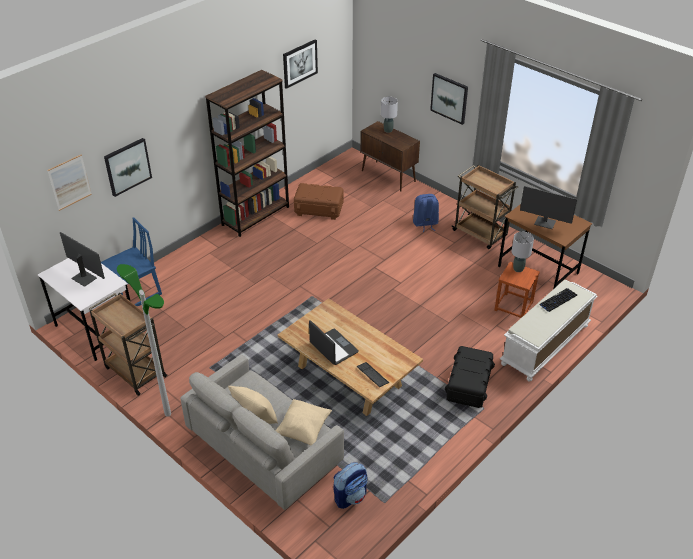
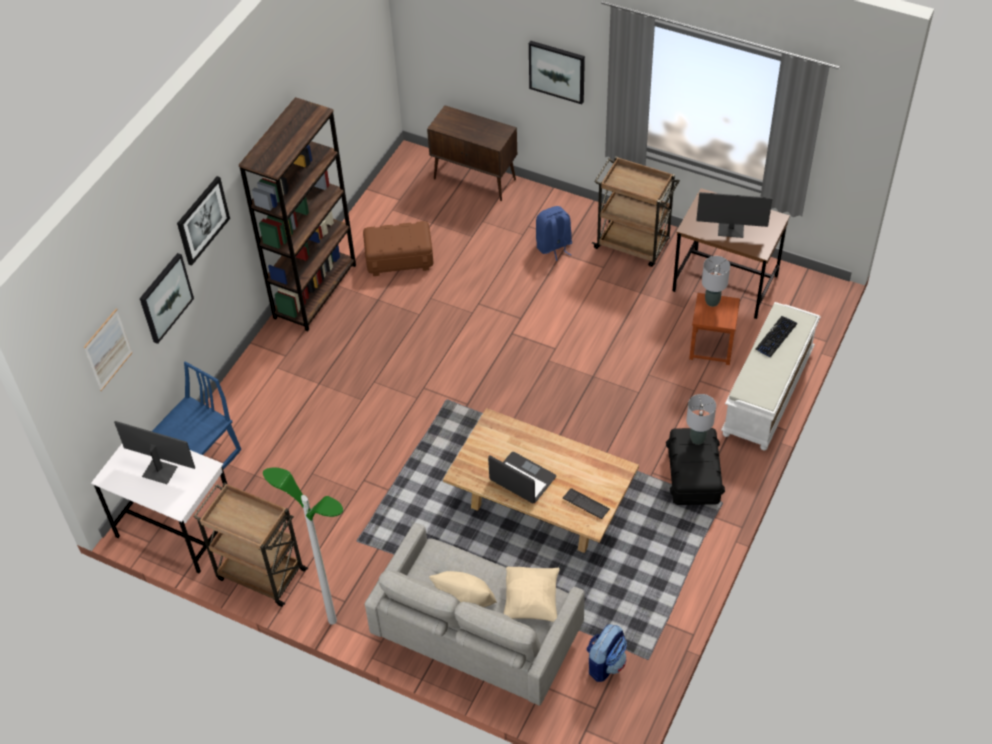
camera: 15 degrees left, 10 degrees up
(300, 63) = (334, 64): picture -> picture (202, 220)
(388, 130) = (466, 119): grey table lamp -> grey table lamp (698, 439)

